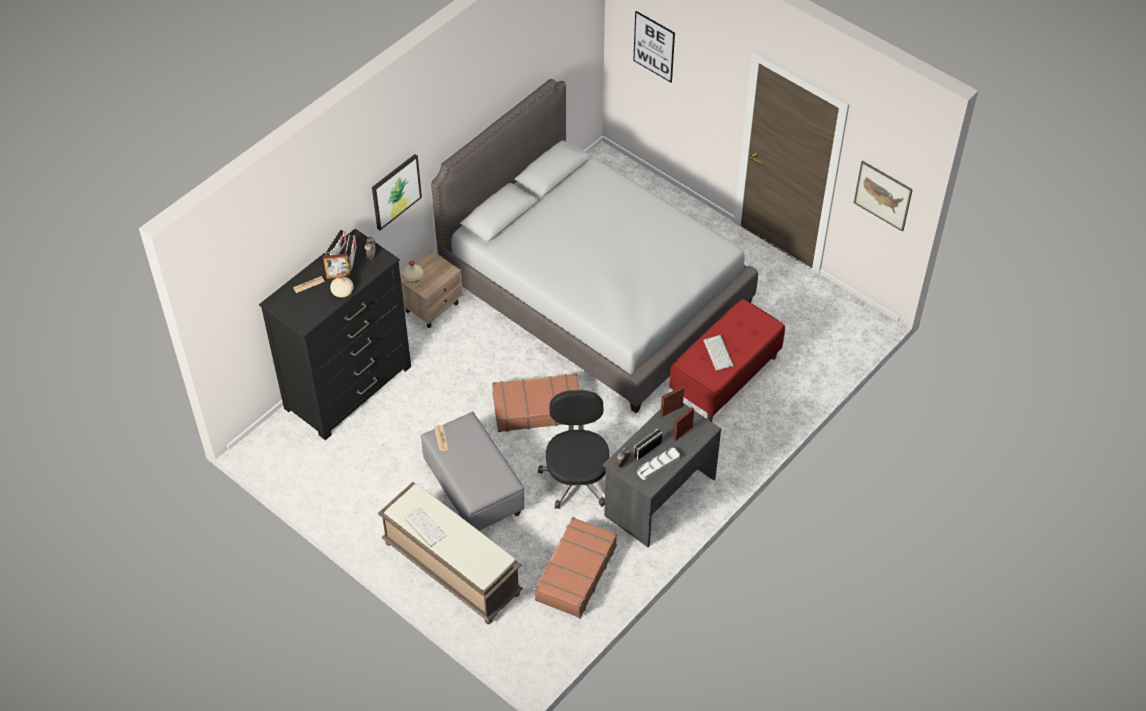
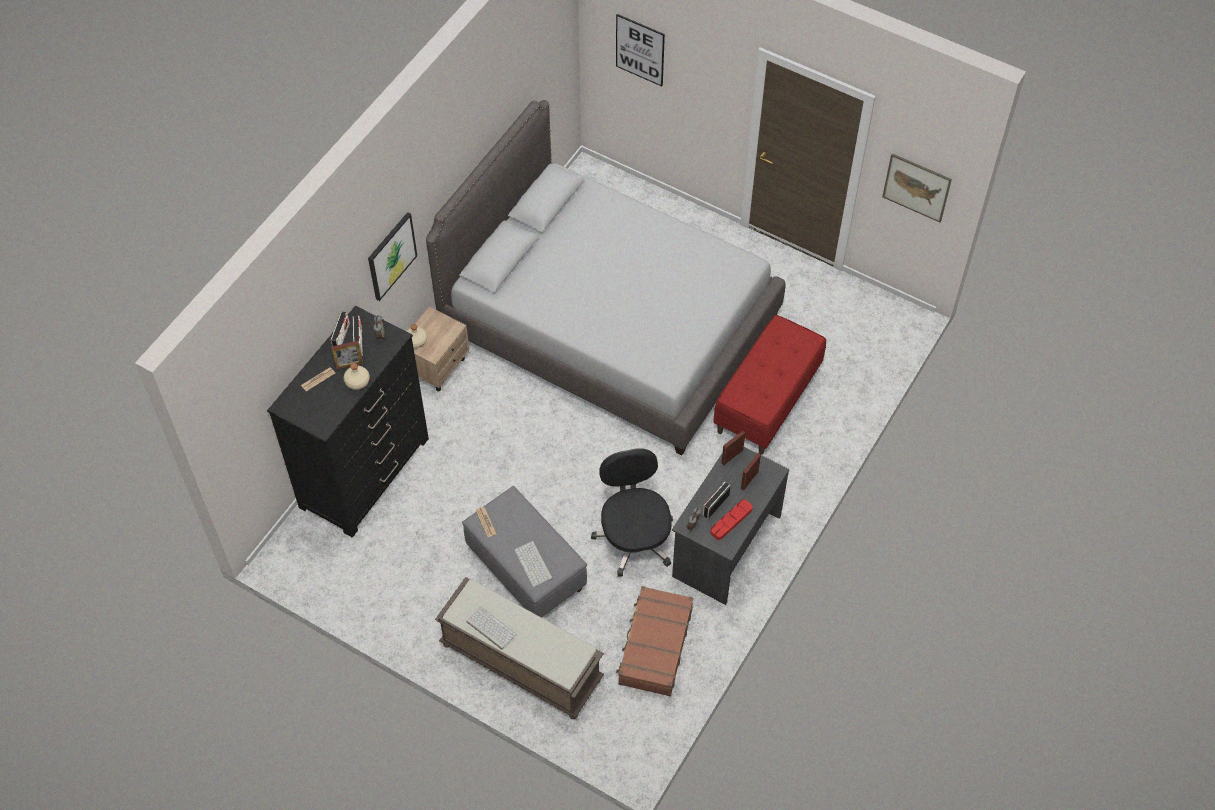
camera: 10 degrees left, 5 degrees up
(537, 408) = (575, 466): brown suitcase -> none
(658, 465) = (731, 521): grey tray -> red tray
(719, 353) = (764, 380): keyboard -> keyboard (534, 564)

